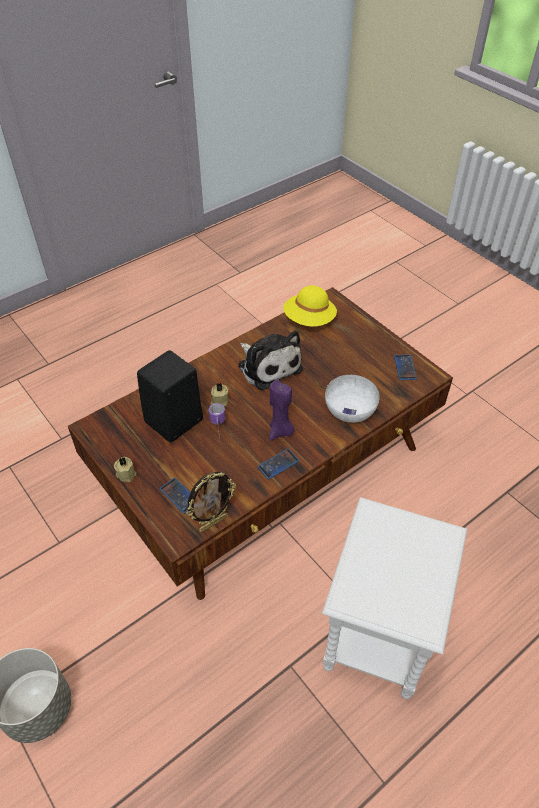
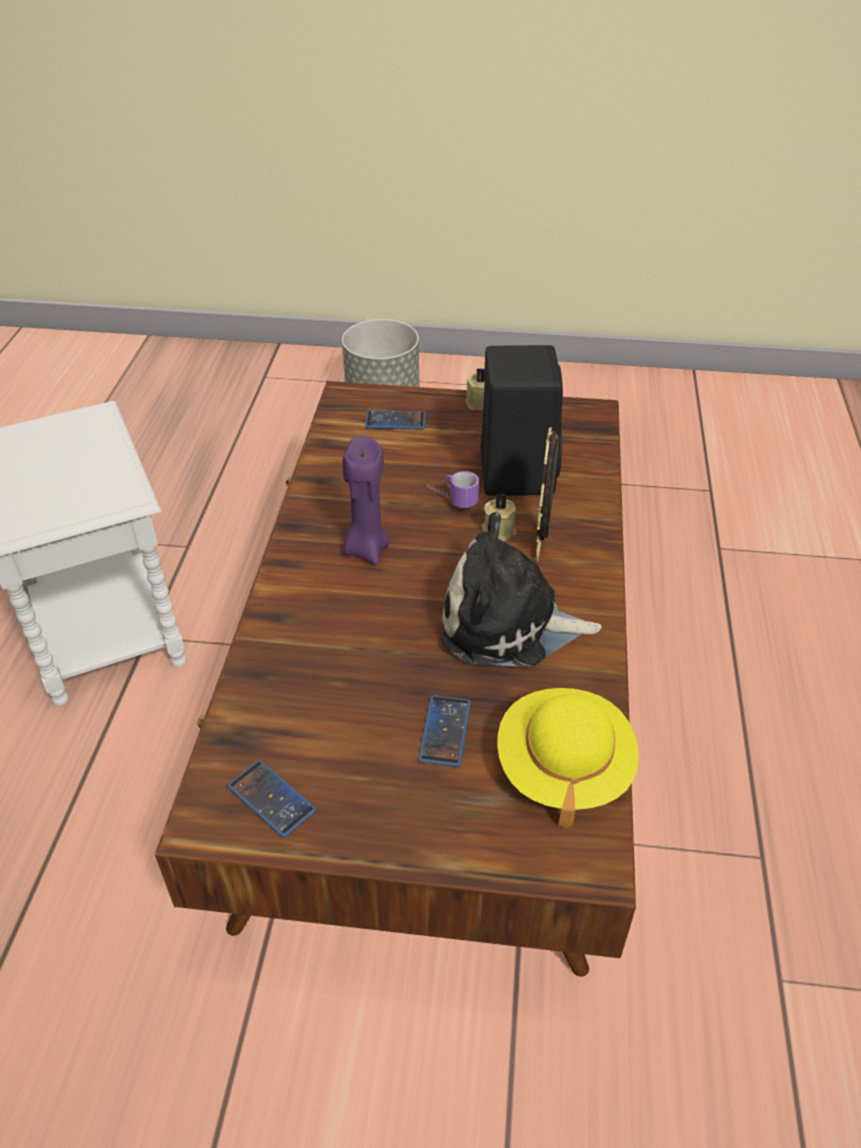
camera: 135 degrees right, 5 degrees down
(213, 523) = (326, 423): picture frame -> picture frame (541, 545)
(278, 464) = (322, 512): phone -> phone (445, 731)
(351, 410) = (296, 645): white bowl -> none

